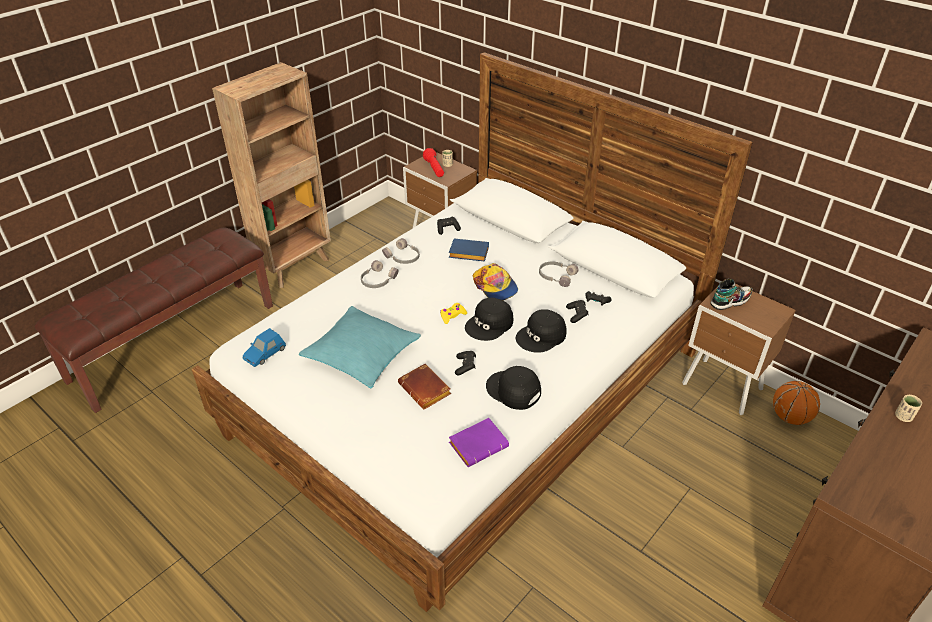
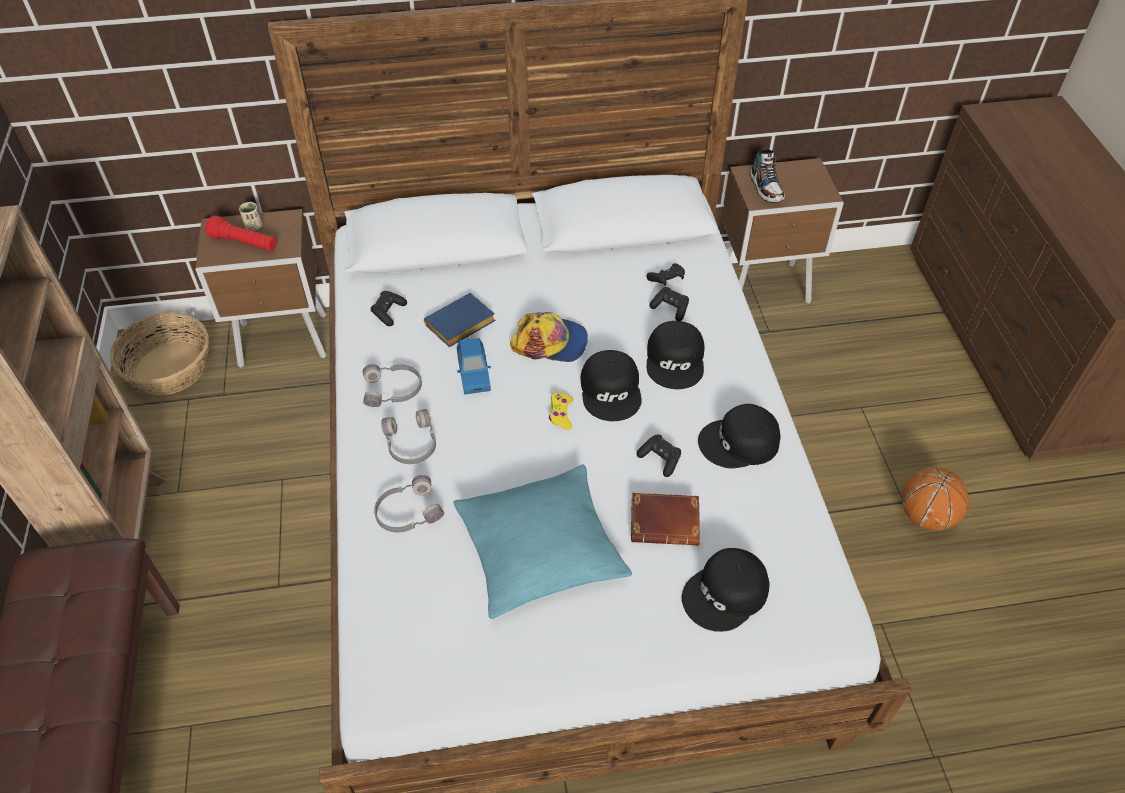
camera: 50 degrees left, 10 degrees up
(265, 354) = (432, 660): blue toy car -> blue toy car (474, 374)
(386, 222) = (170, 369): none -> basket
(403, 437) = (726, 594): none -> black cap
(479, 444) = (796, 528): purple book -> none
(556, 276) = (589, 280): grey headphones -> grey headphones (407, 512)
(730, 301) = (766, 188): shoe -> shoe turned 150 degrees clockwise
(790, 417) = (841, 274): basketball -> basketball (925, 515)
(903, 417) = (1060, 200): beige cup -> none

